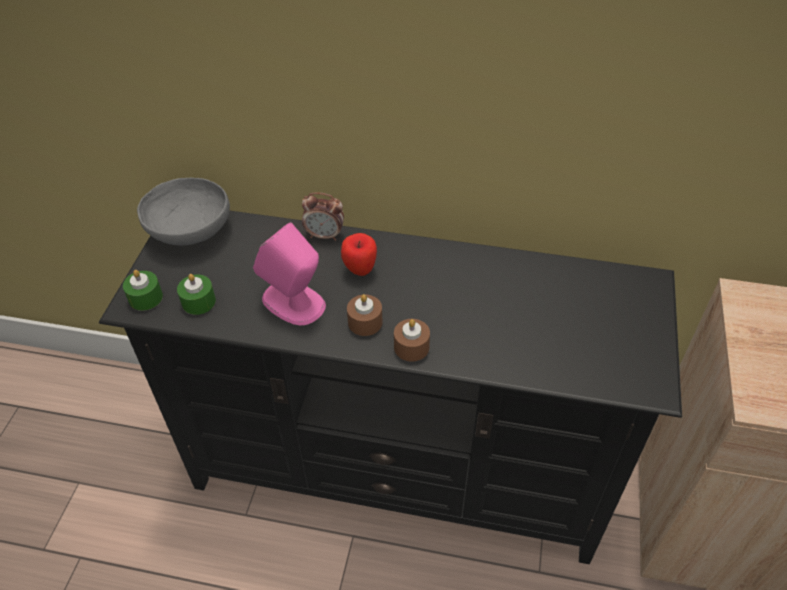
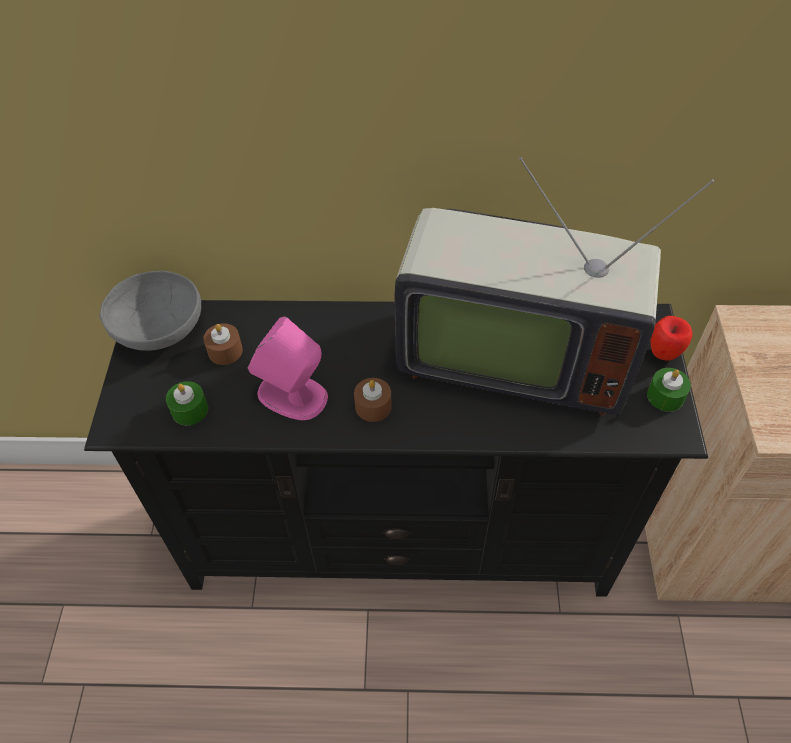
camera: 10 degrees left, 5 degrees up
(145, 297) = (130, 414): green candle -> green candle (665, 396)
(325, 235) = (308, 315): alarm clock -> none
(360, 271) = (354, 349): apple -> apple (663, 354)
(411, 347) = (427, 426): brown candle -> brown candle (225, 351)
(506, 294) = (510, 354): none -> television

